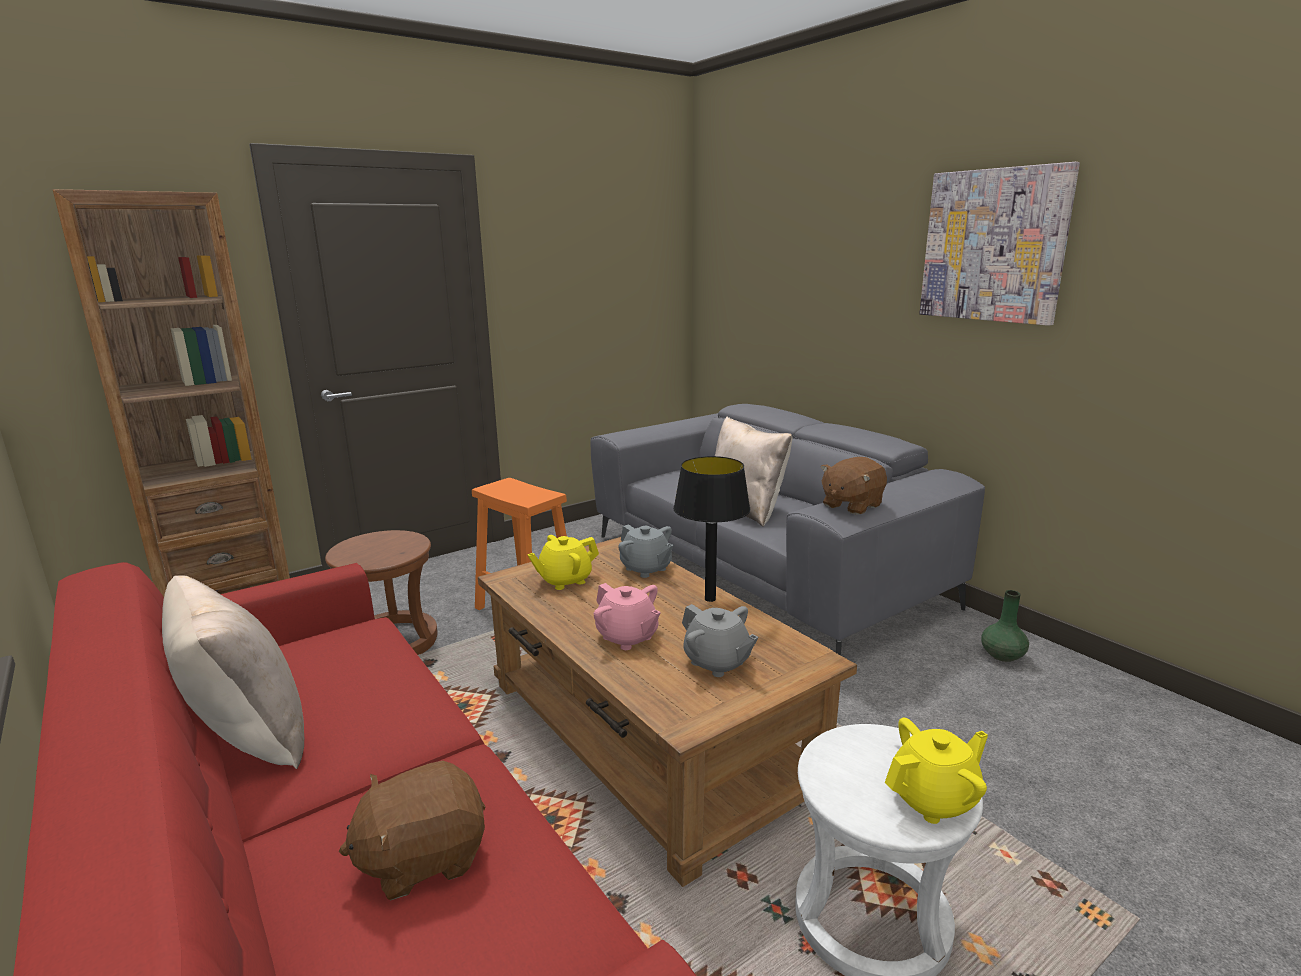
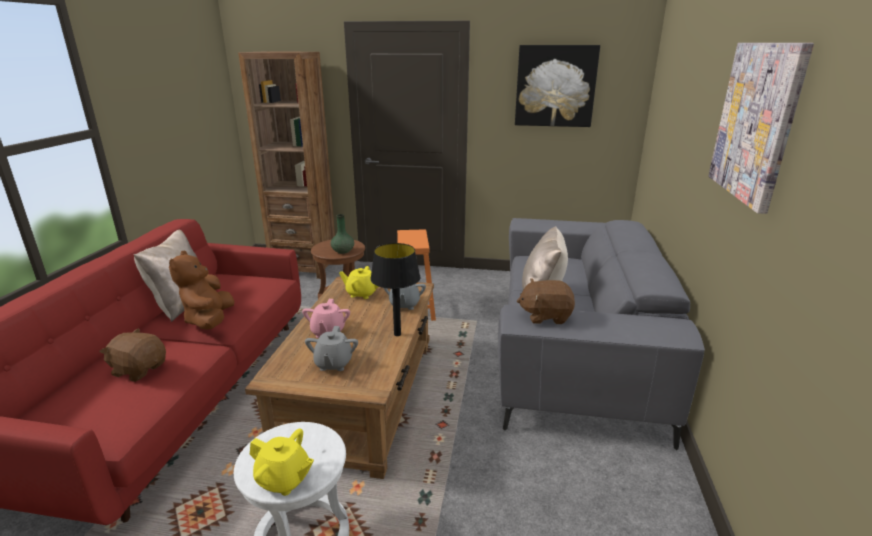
camera: 45 degrees right, 5 degrees up
(379, 726) = (209, 320): none -> brown plush toy
(594, 250) = (555, 86): none -> picture
(1002, 655) = (642, 493): green vase -> green vase (343, 251)

